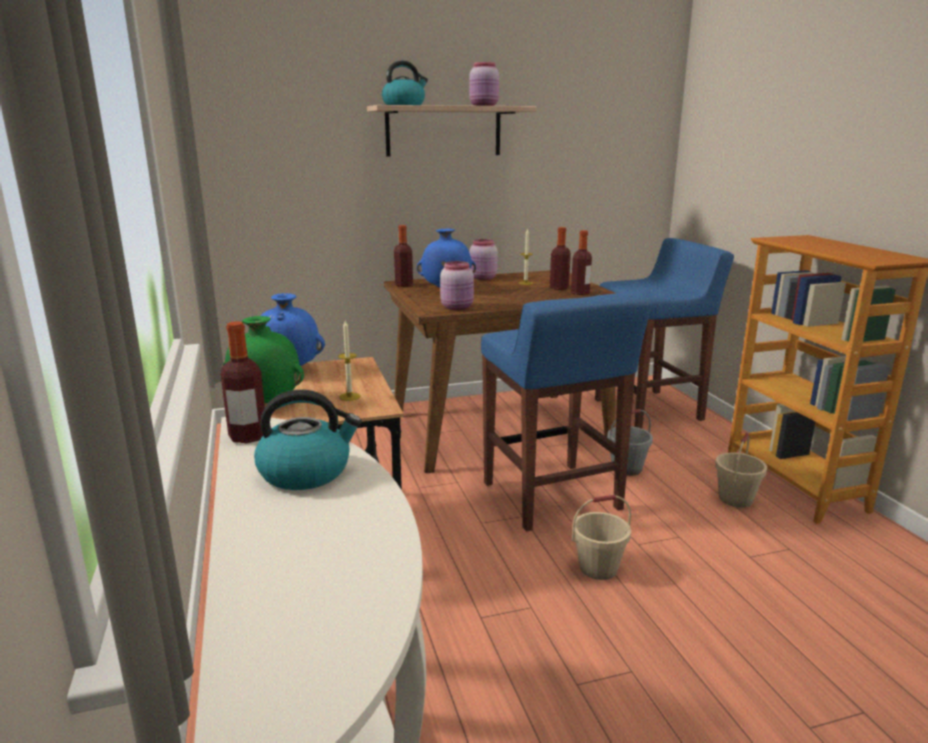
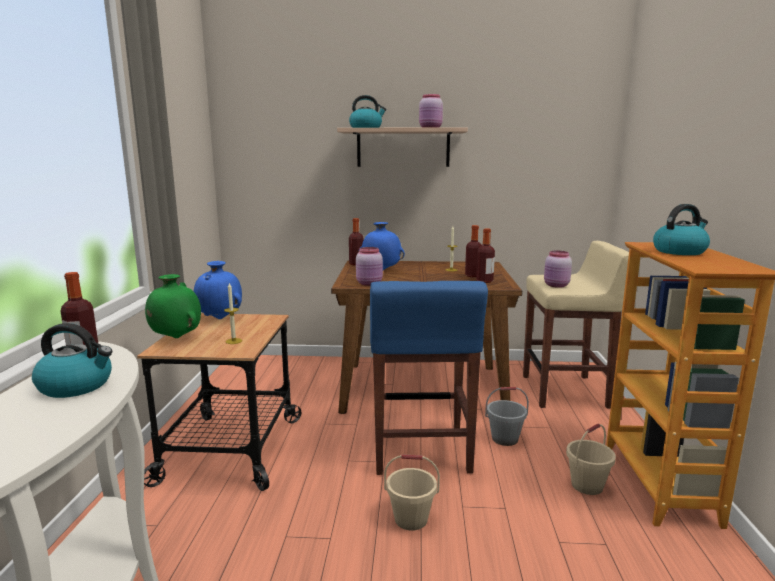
camera: 20 degrees right, 5 degrees down
(483, 278) = (423, 263): pink jar -> pink jar (556, 285)
(649, 410) = (566, 391): blue stool -> beige stool
(819, 245) = (679, 251): none -> kettle

